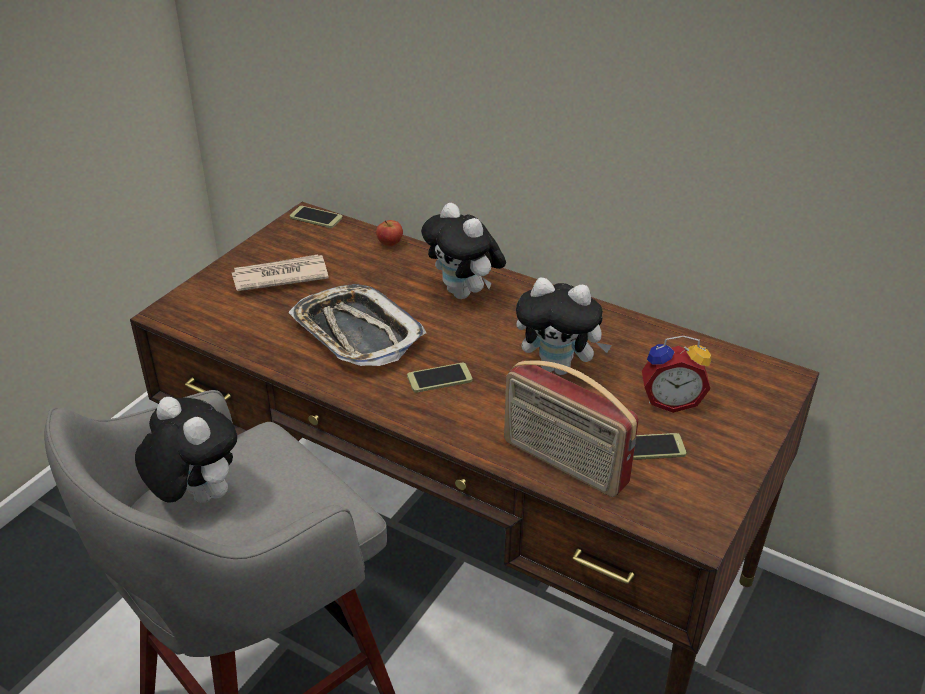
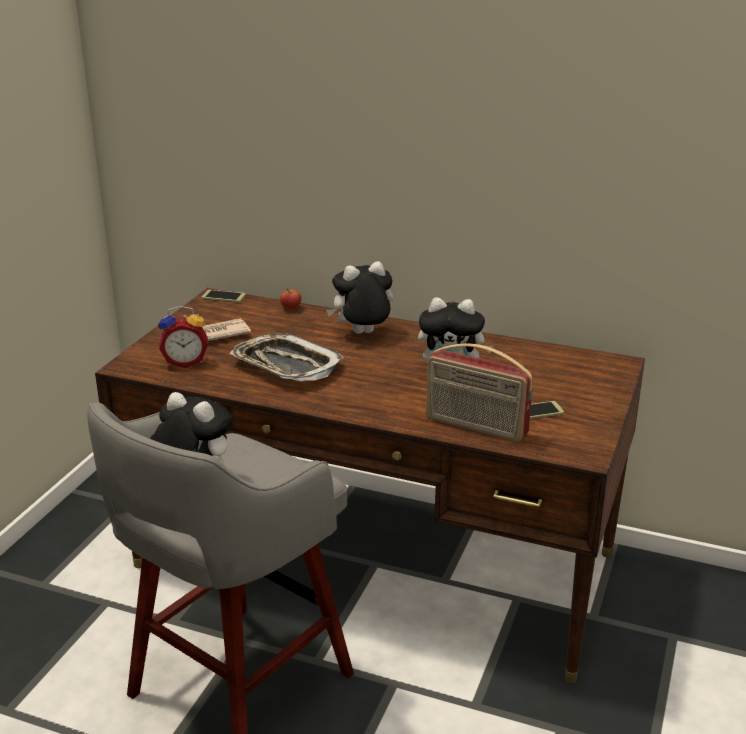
camera: 10 degrees left, 10 degrees down
(439, 378) = (362, 387): phone -> none
(464, 293) = (362, 334): plush toy -> plush toy turned 120 degrees clockwise
(670, 401) = (542, 384): alarm clock -> alarm clock (185, 362)

